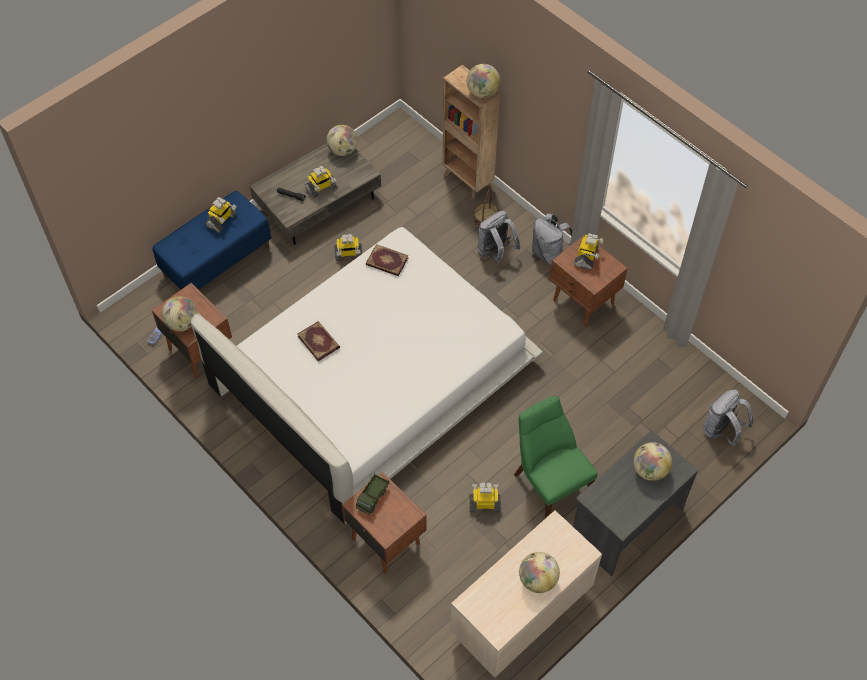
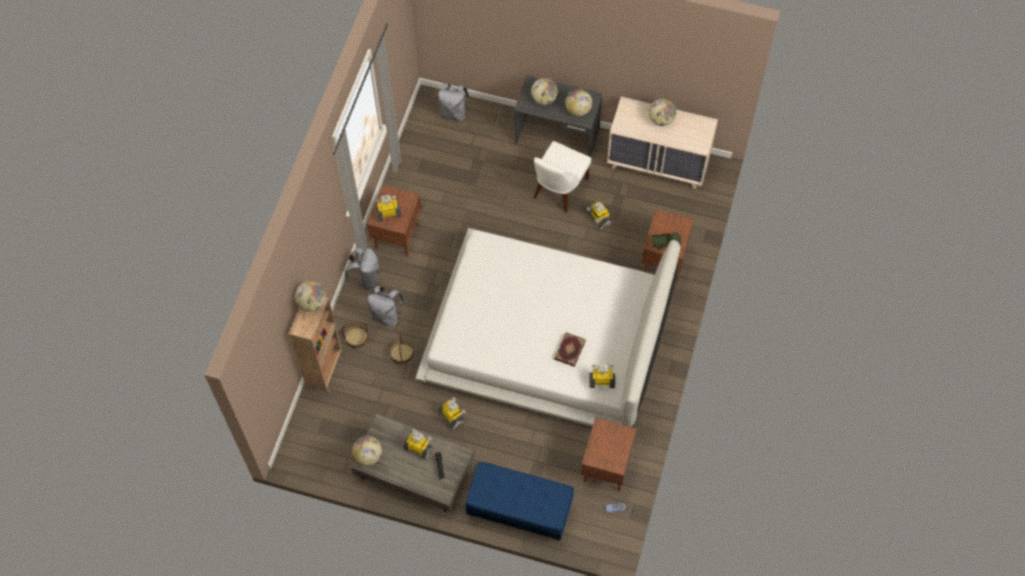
camera: 120 degrees left, 5 degrees up
(182, 323) = (620, 445): globe -> globe (578, 110)
(222, 221) = (503, 492): toy robot -> toy robot (602, 381)
(387, 262) = (471, 345): book -> none
(443, 245) = (401, 354): none -> basket
(549, 483) = (559, 190): green chair -> white chair

